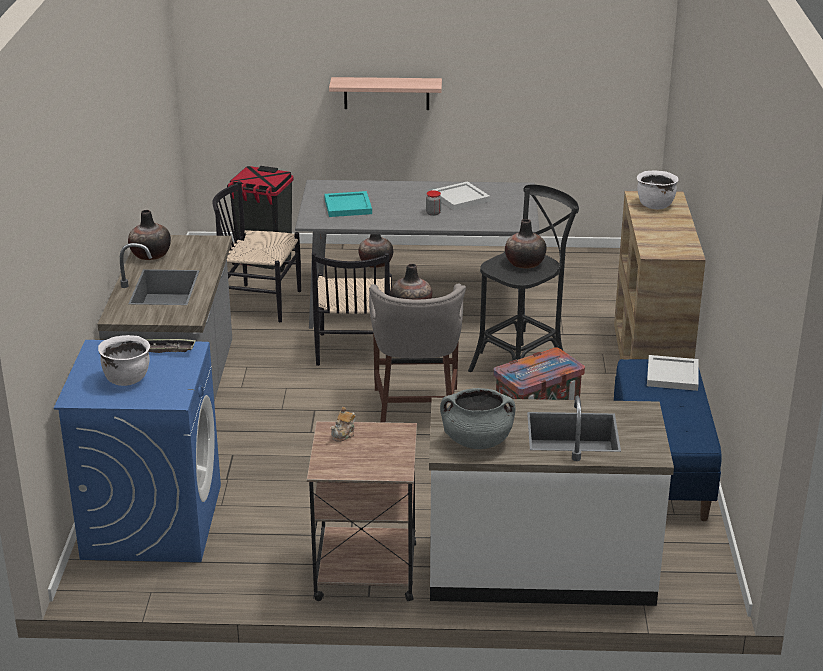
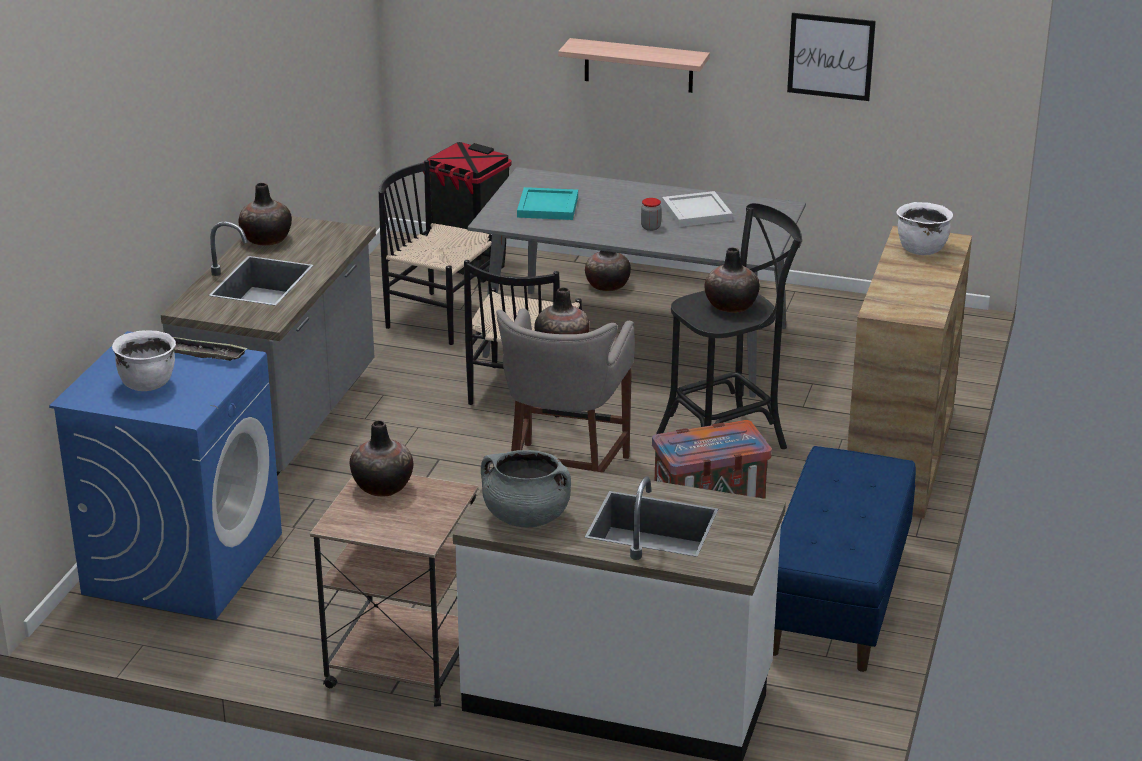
camera: 15 degrees right, 0 degrees up
(344, 434) = (382, 487): teapot -> vase
(534, 72) = (831, 56): none -> picture
(673, 375) = (873, 475): white tray -> none

